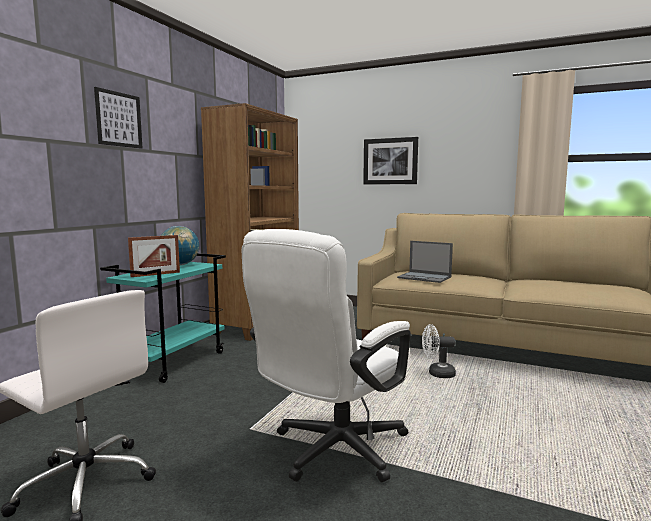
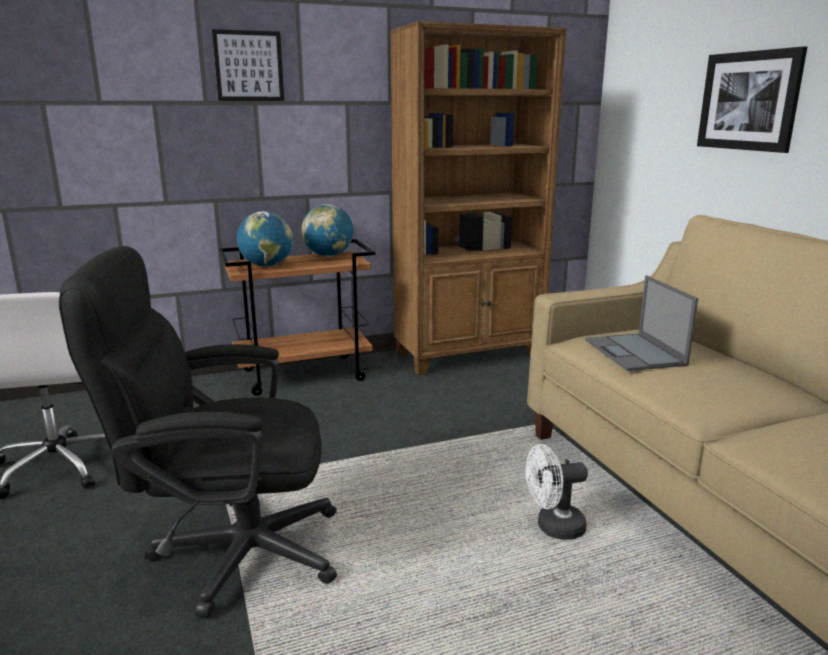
camera: 45 degrees right, 10 degrees up
(155, 274) = (267, 266): picture frame -> globe
(174, 362) = (304, 375): turquoise cart -> brown cart
(331, 452) = (229, 552): white office chair -> black office chair
(437, 373) = (553, 527): white fan -> white fan turned 60 degrees counterclockwise

